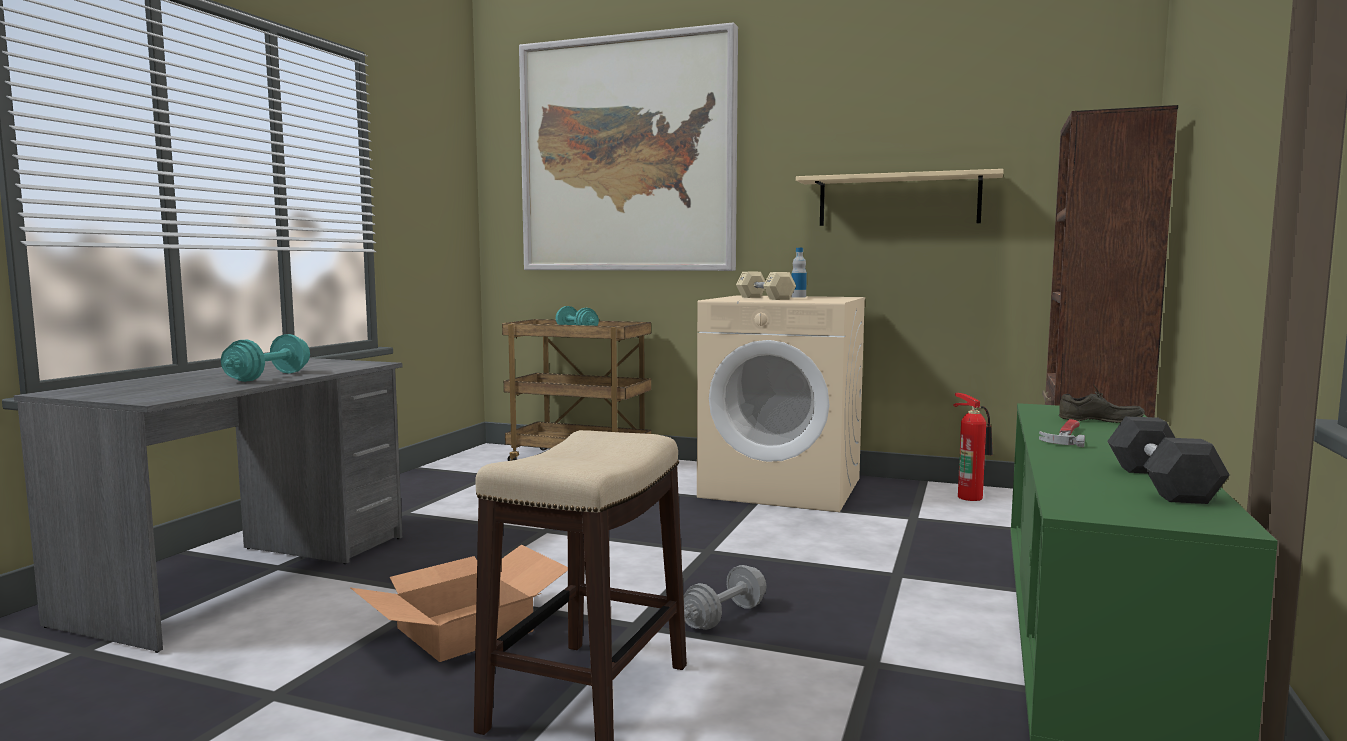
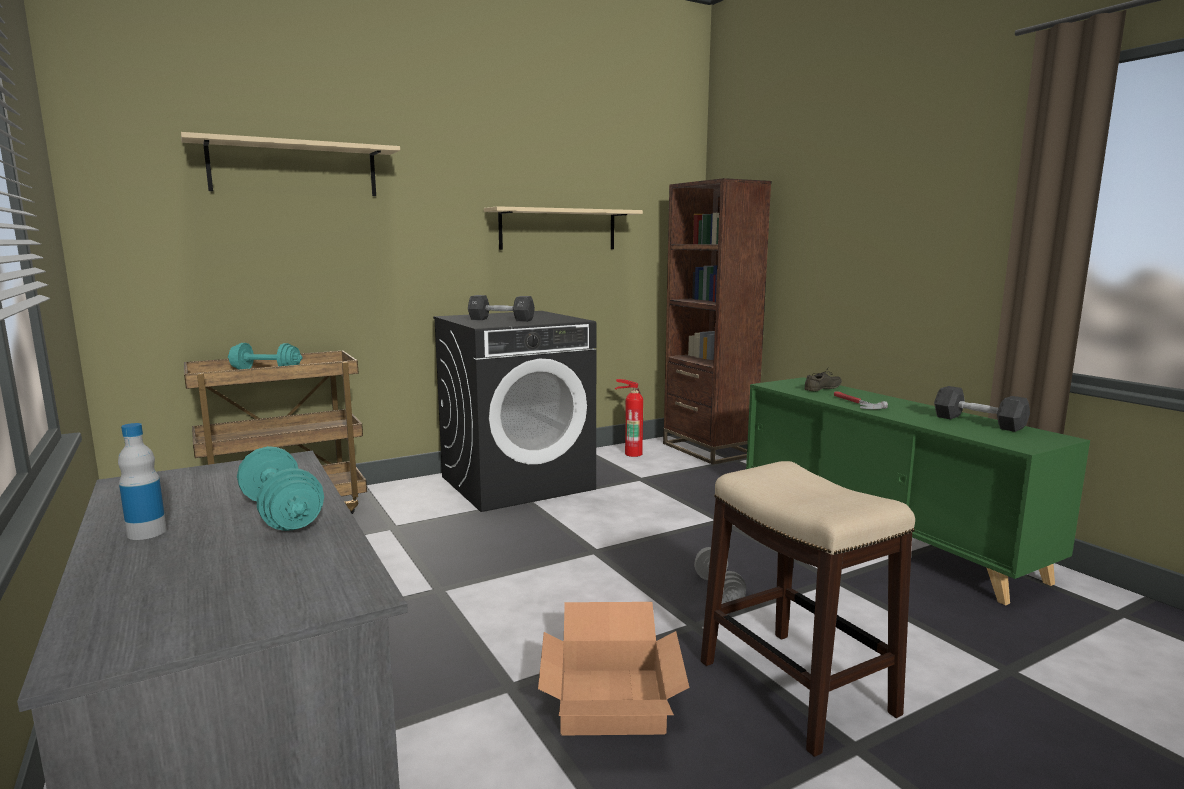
camera: 50 degrees left, 5 degrees up
(627, 155) = (294, 169): picture -> beige shelf
(765, 298) = (501, 320): beige dumbbell -> black dumbbell
(783, 487) = (517, 482): beige washing machine -> black washing machine
(798, 297) = (506, 315): bottle -> bottle (147, 533)

